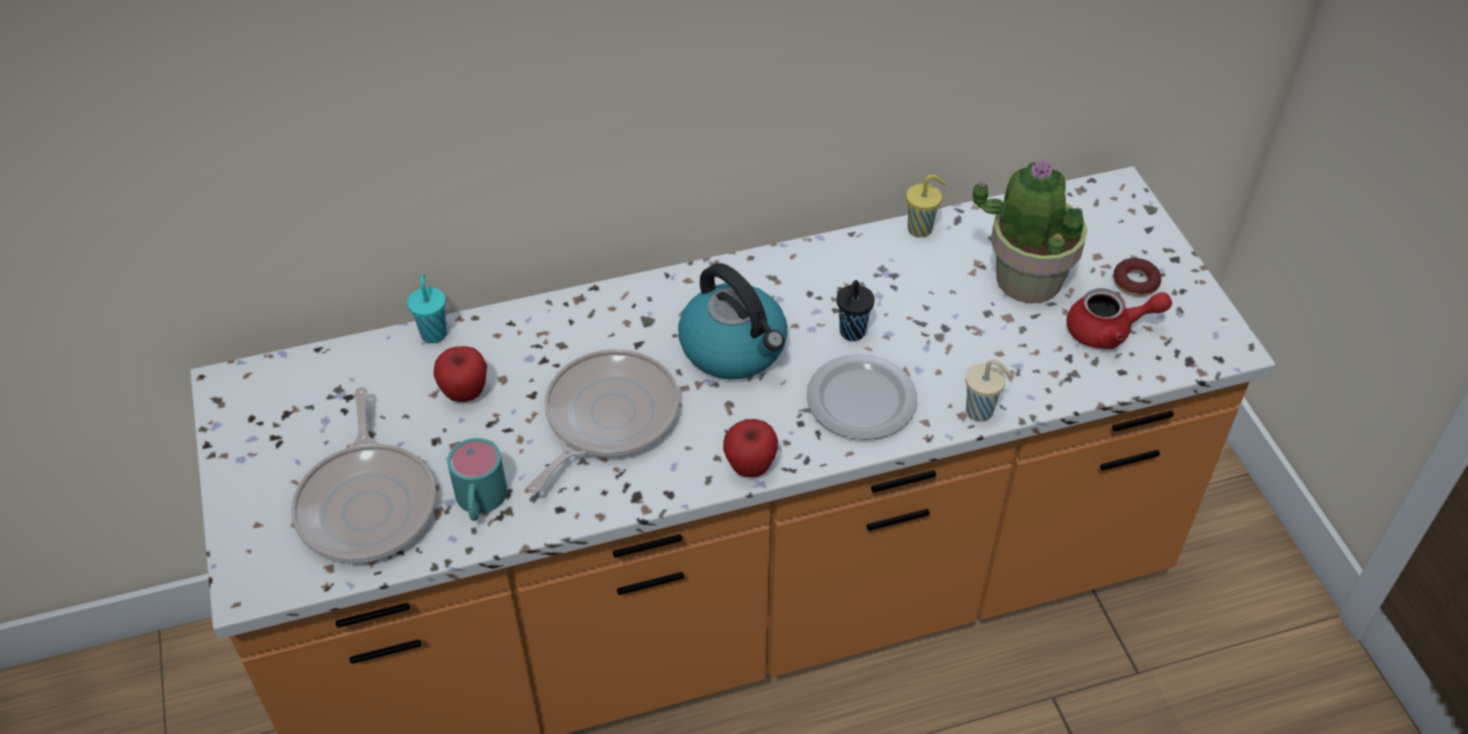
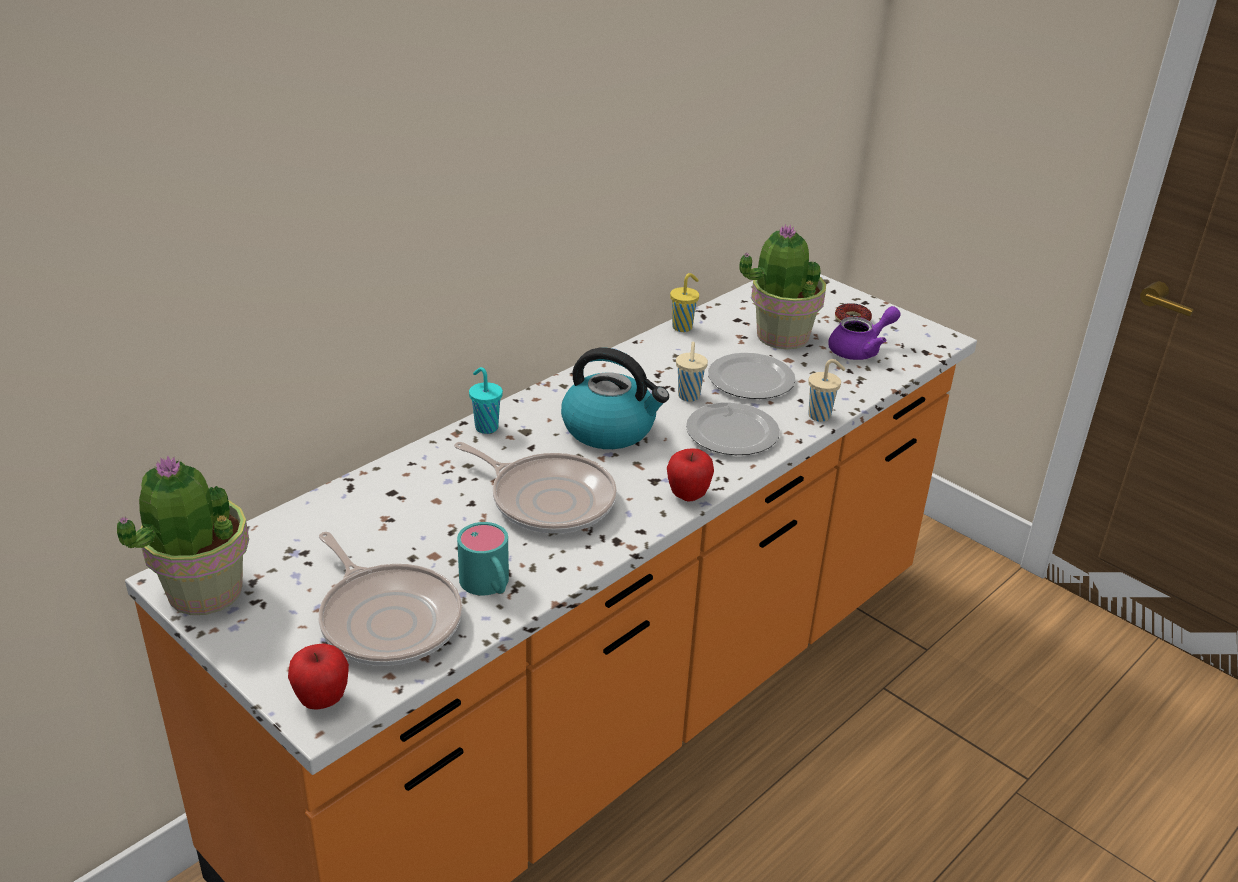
camera: 30 degrees left, 15 degrees down
(240, 409) = (203, 591): none -> potted plant
(433, 333) = (347, 487): turquoise cup -> turquoise cup (485, 427)
(465, 393) = (411, 519): apple -> apple (322, 700)
(607, 418) = (548, 499): frying pan -> frying pan turned 120 degrees clockwise
(851, 333) = (688, 397): black cup -> beige cup
(939, 331) = (749, 379): none -> plate
(1108, 331) = (860, 350): red teapot -> purple teapot

